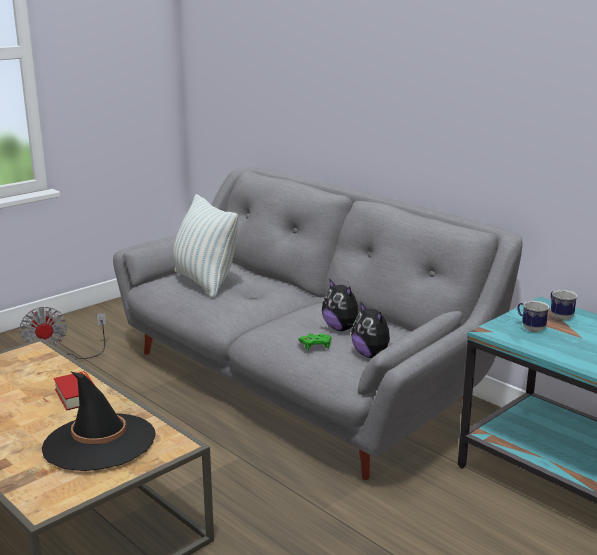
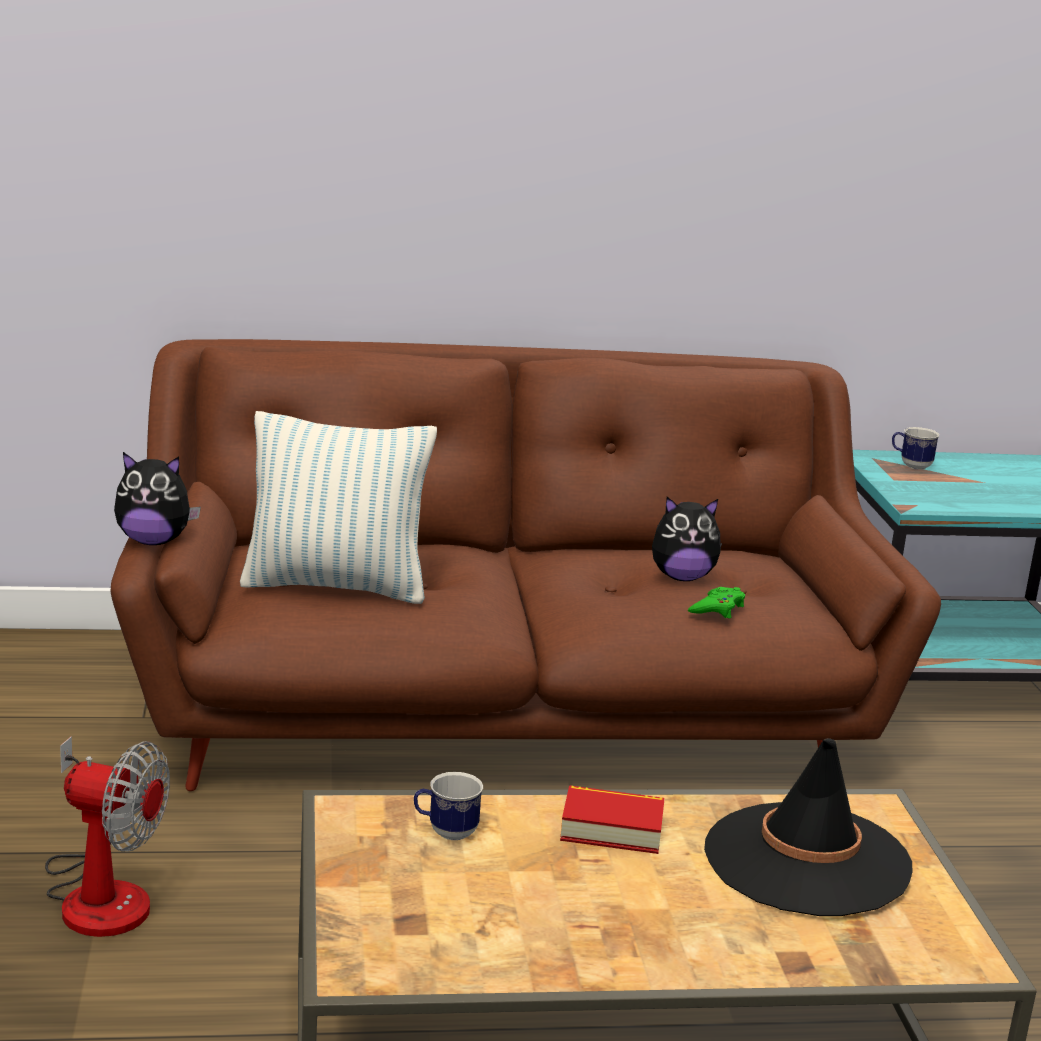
camera: 55 degrees left, 0 degrees up
(299, 383) = (506, 718): grey sofa -> brown sofa
(372, 355) = (783, 596): plush toy -> plush toy (154, 541)
(530, 328) = (928, 488): mug -> mug (445, 832)

